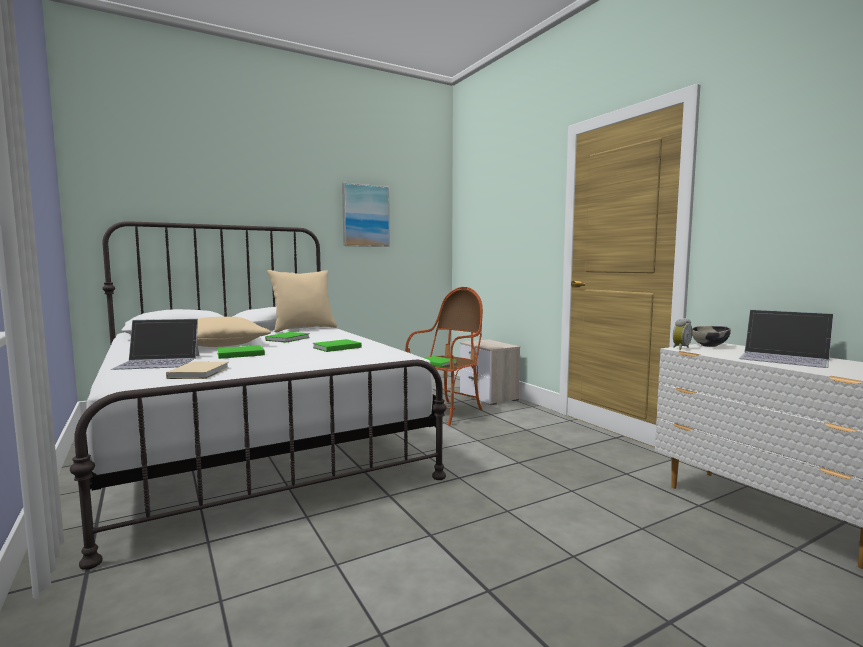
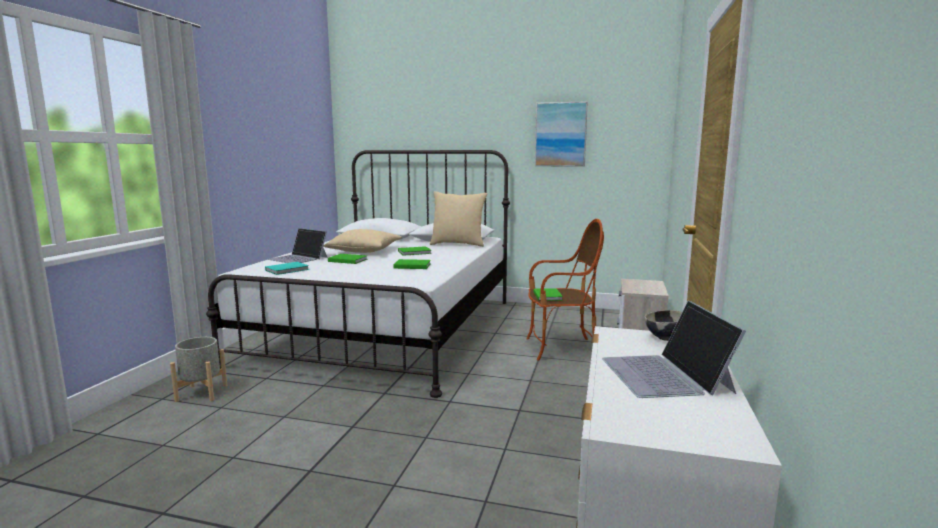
camera: 45 degrees right, 5 degrees up
(138, 603) = (201, 393): none -> grey planter
(200, 372) = (288, 270): beige book -> turquoise book
(680, 348) = (613, 331): alarm clock -> none

